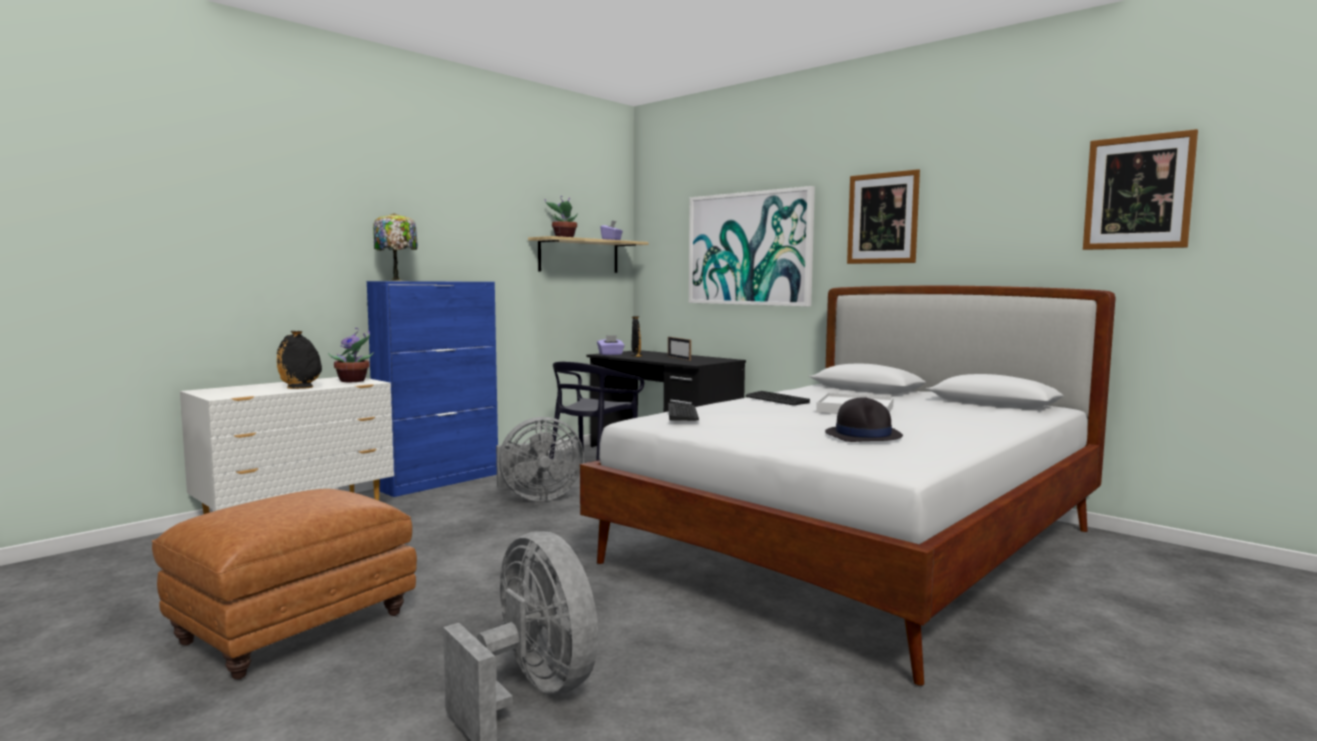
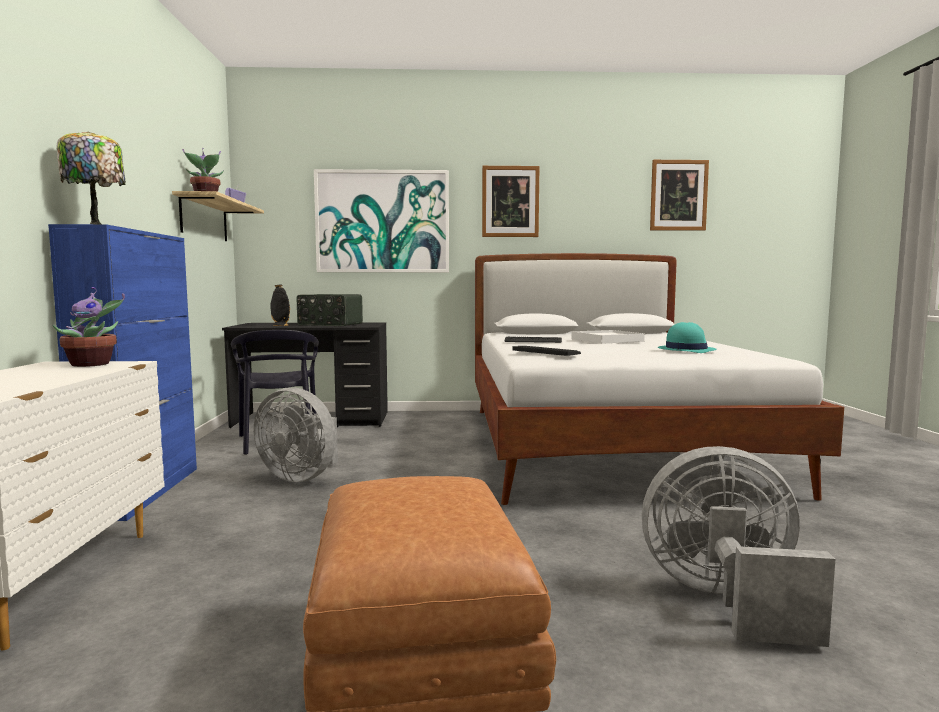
camera: 45 degrees left, 0 degrees up
(300, 387) = (57, 377): black vase -> none
(537, 497) = (301, 476): grey fan -> grey fan turned 90 degrees clockwise
(610, 354) = (247, 326): purple tissue box -> none
(679, 358) = (330, 324): picture frame -> radio
(863, 435) = (686, 350): black hat -> turquoise hat

